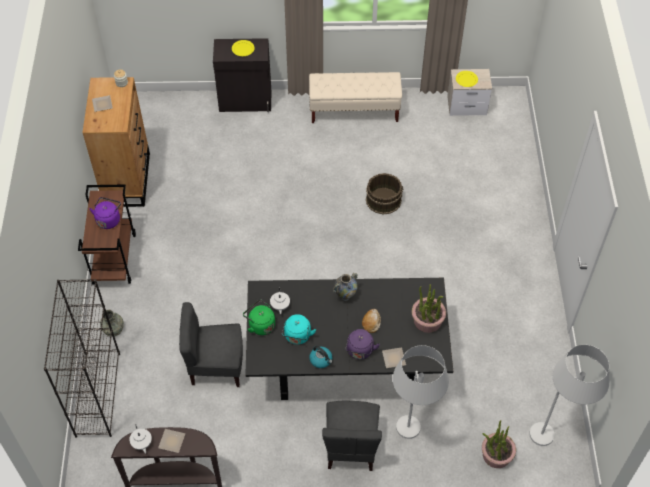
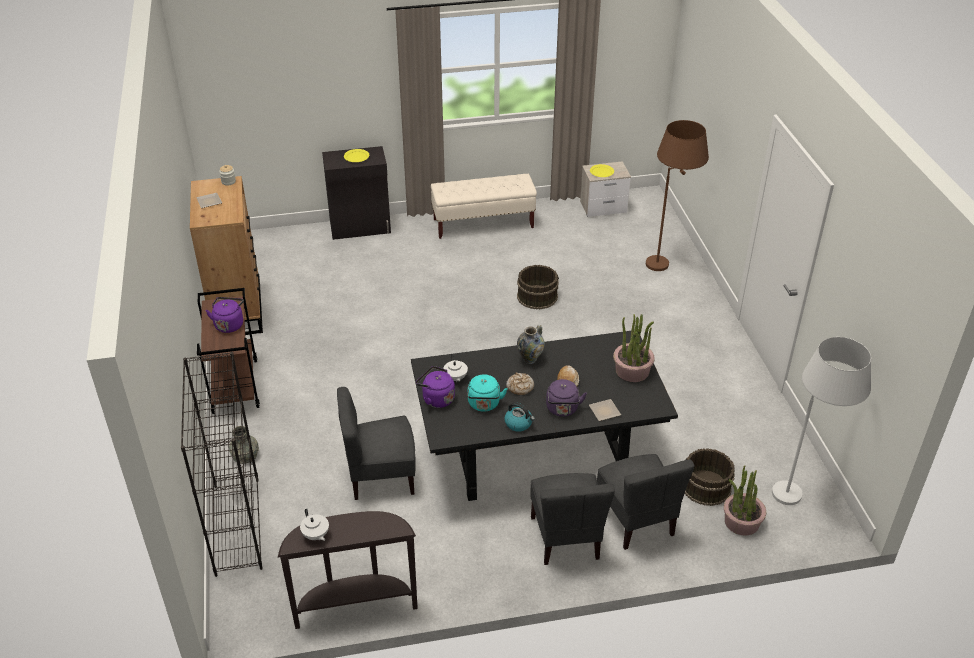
camera: 10 degrees left, 15 degrees down
(171, 440) = (353, 527): plate -> none
(260, 325) = (436, 399): green kettle -> purple kettle
(330, 323) = (520, 387): none -> bread
(411, 440) = (636, 520): white floor lamp -> grey chair
(476, 417) = (705, 487): none -> brown bucket
(509, 176) = (668, 261): none -> brown floor lamp

